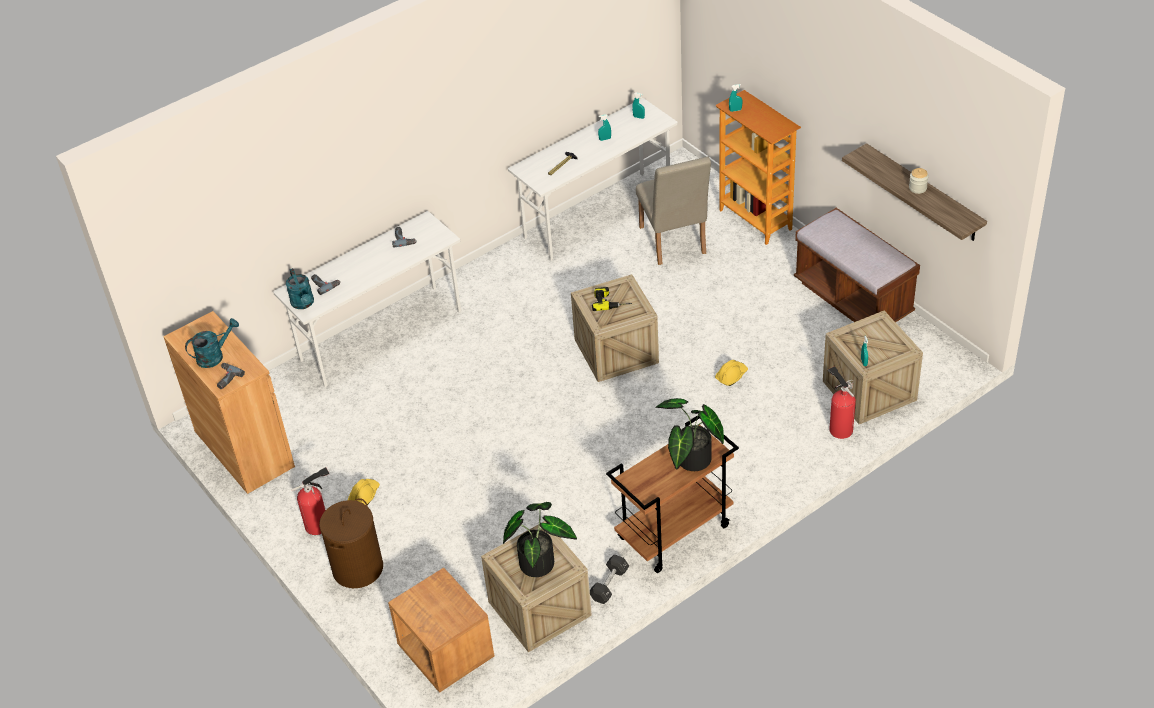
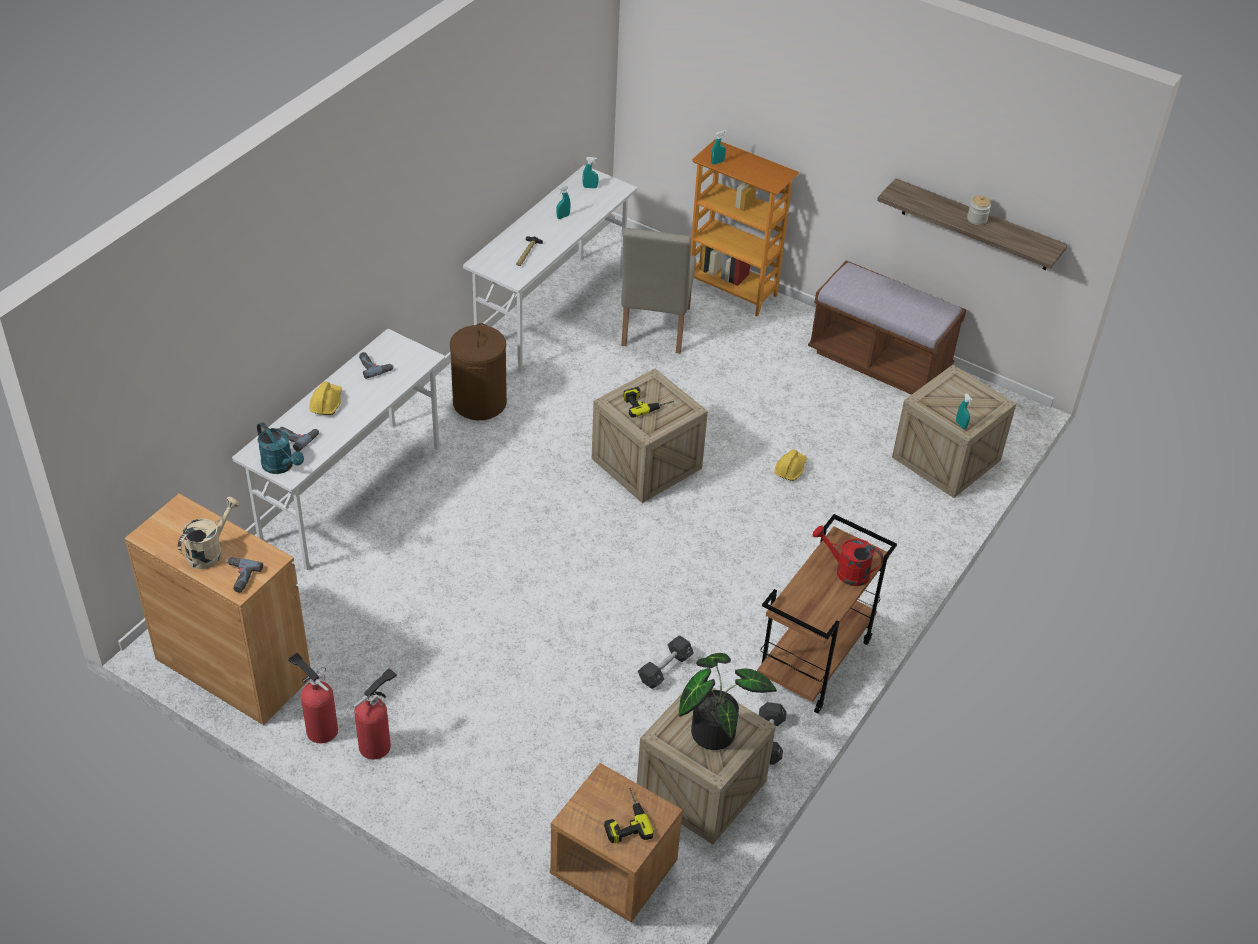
camera: 25 degrees left, 0 degrees up
(214, 356) = (210, 551): turquoise watering can -> beige watering can
(357, 568) = (452, 789): brown laundry basket -> brown laundry basket (479, 403)
(364, 495) = (419, 695): yellow hard hat -> yellow hard hat (326, 403)
(441, 612) = (624, 819): none -> power drill
(554, 514) = (665, 669): none -> black dumbbell
(673, 244) = (654, 331): beige chair -> beige chair turned 45 degrees clockwise
(690, 461) = (846, 571): potted plant -> red watering can
(839, 428) = (935, 506): fire extinguisher -> fire extinguisher (319, 728)

